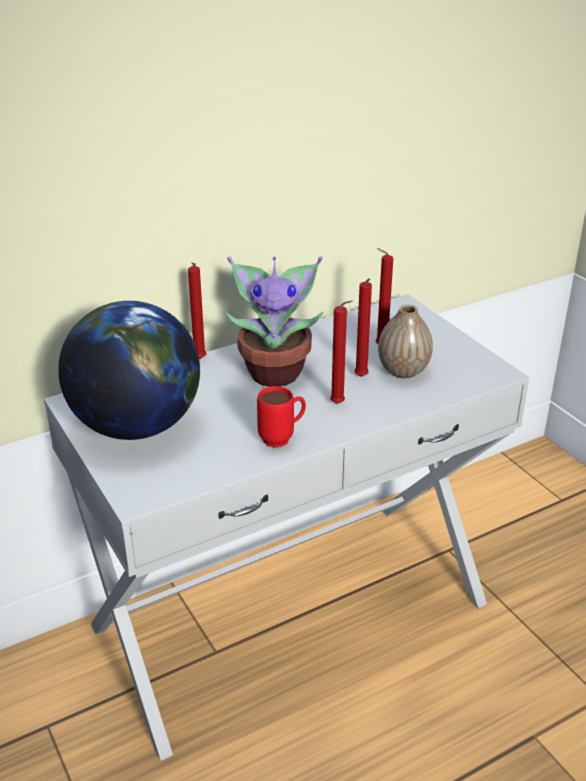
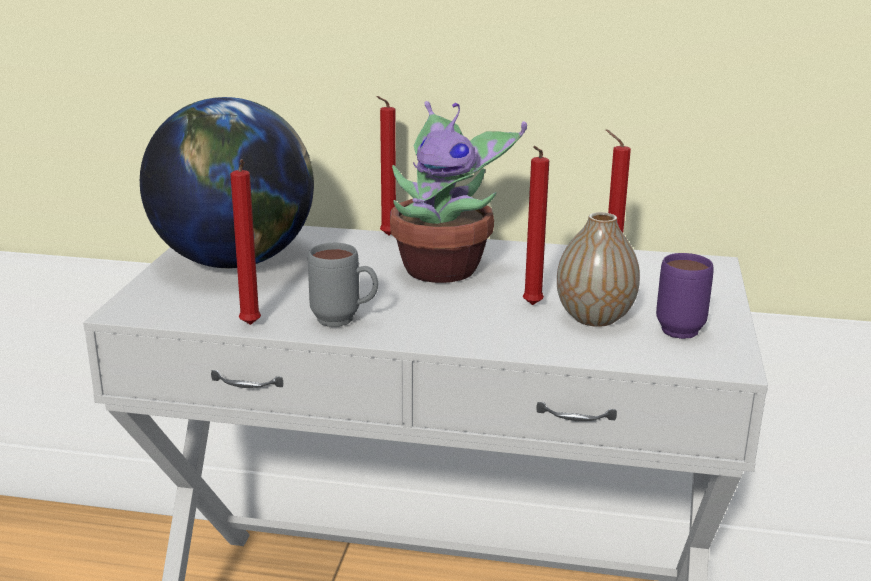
camera: 40 degrees right, 10 degrees down
(282, 438) = (345, 321): red mug -> grey mug
(339, 404) = (460, 318): red candle -> red candle (250, 326)
(447, 358) = (677, 327): none -> purple mug

